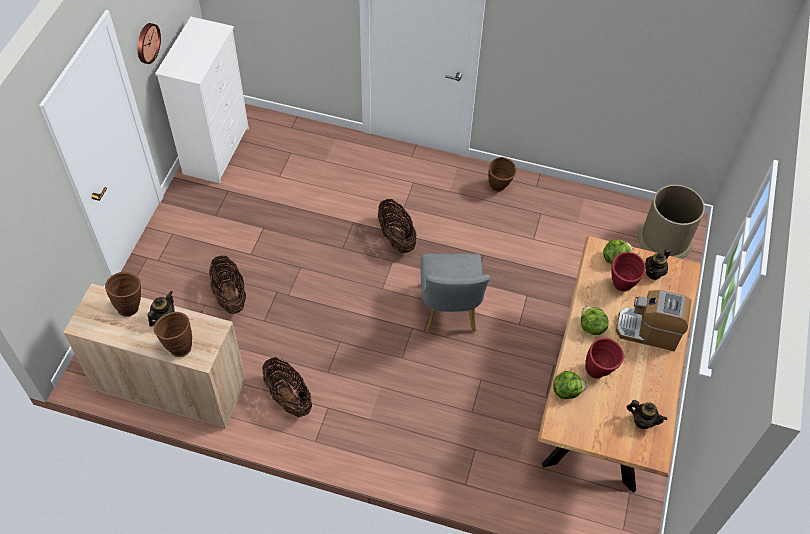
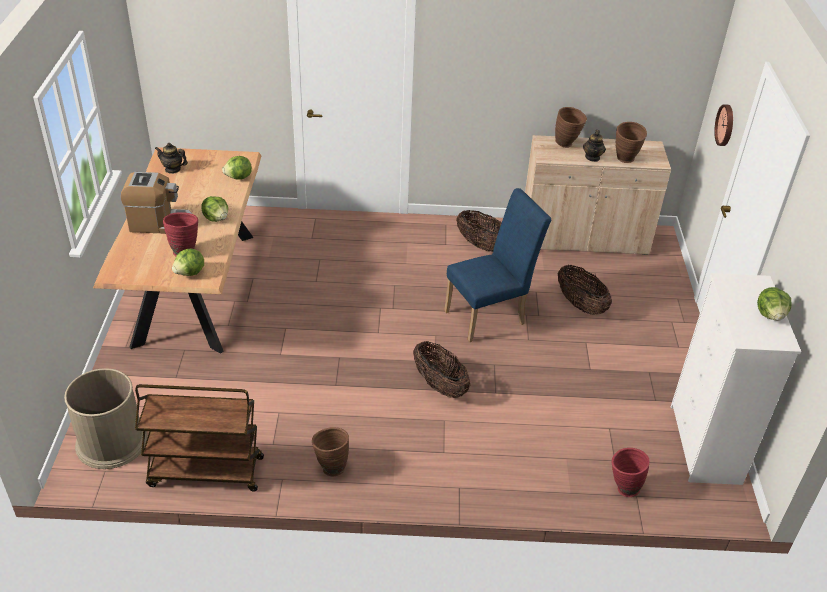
camera: 165 degrees right, 15 degrees down
(147, 43) = (792, 252): wall clock -> wall clock (726, 125)
(186, 43) = (770, 315): none -> lettuce
(322, 300) = (490, 315): none -> blue chair
(449, 312) = (359, 326): grey chair -> none
(592, 201) = (205, 472): none -> brown cart
(599, 372) = (209, 191): red vase -> red vase (622, 488)
(654, 273) = (148, 267): teapot -> none

